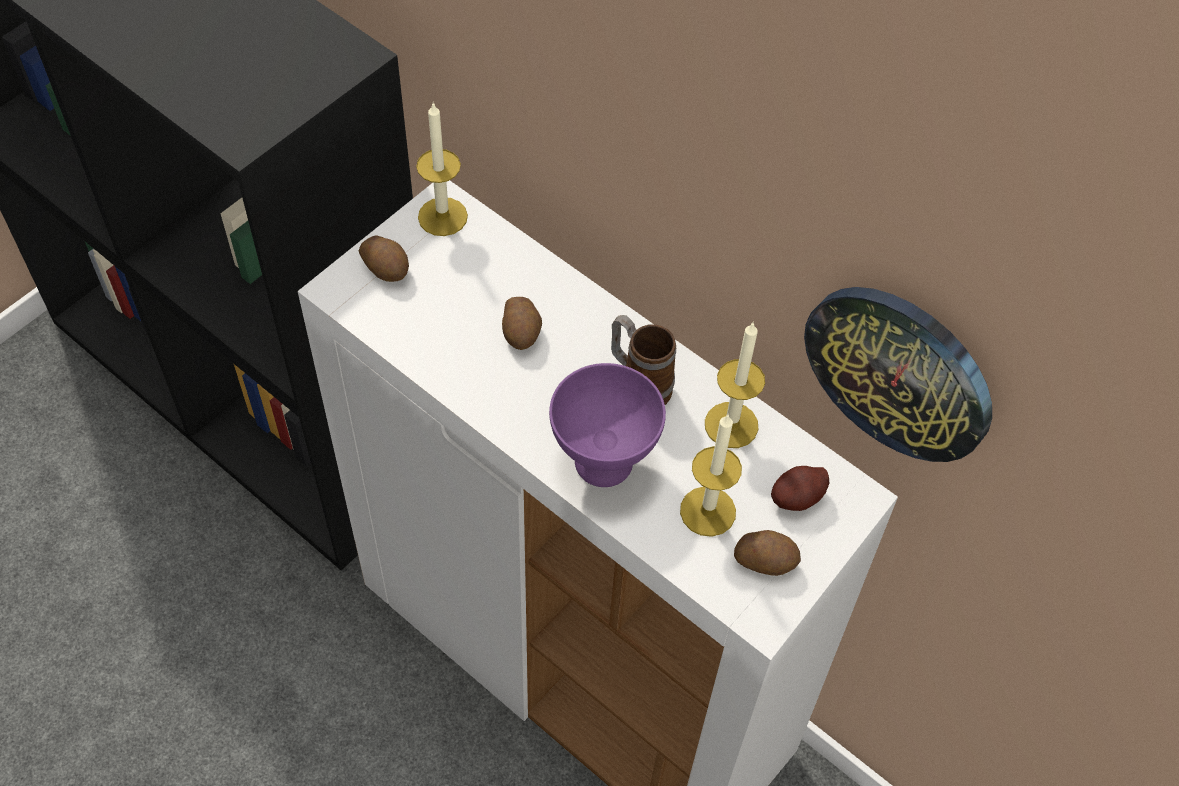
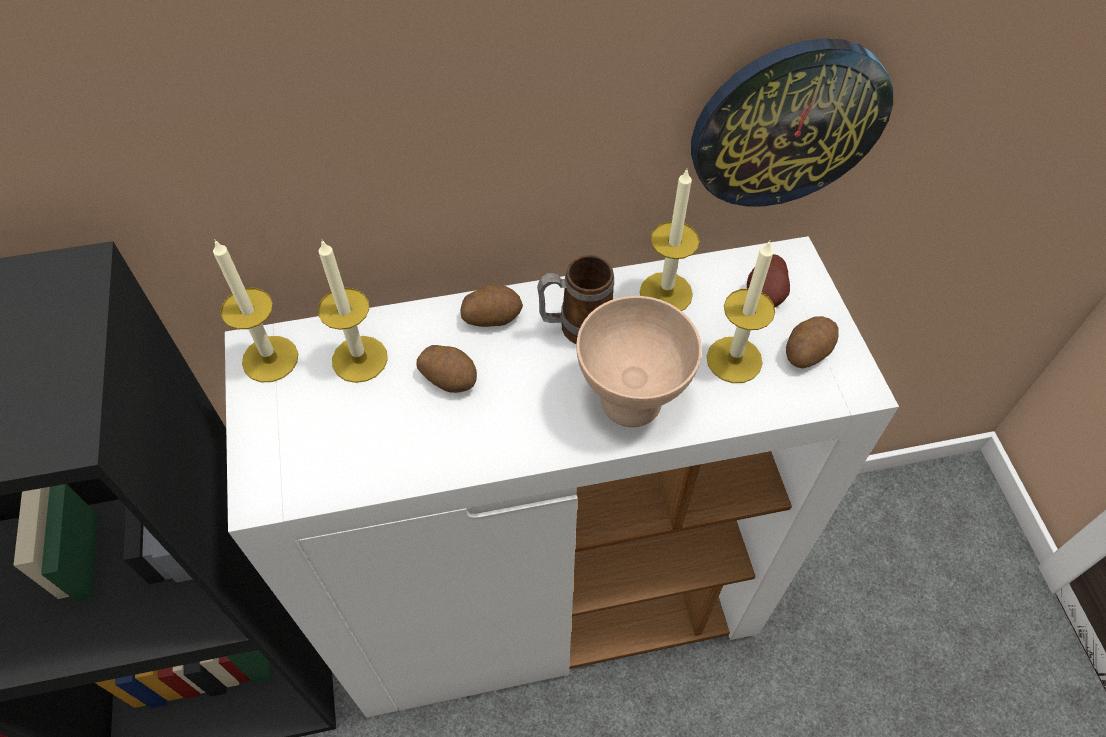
camera: 50 degrees left, 0 degrees up
(387, 268) = (280, 438): potato -> potato (491, 316)
(489, 268) = (359, 359): none -> candle
(605, 464) = (633, 401): purple bowl -> beige bowl

